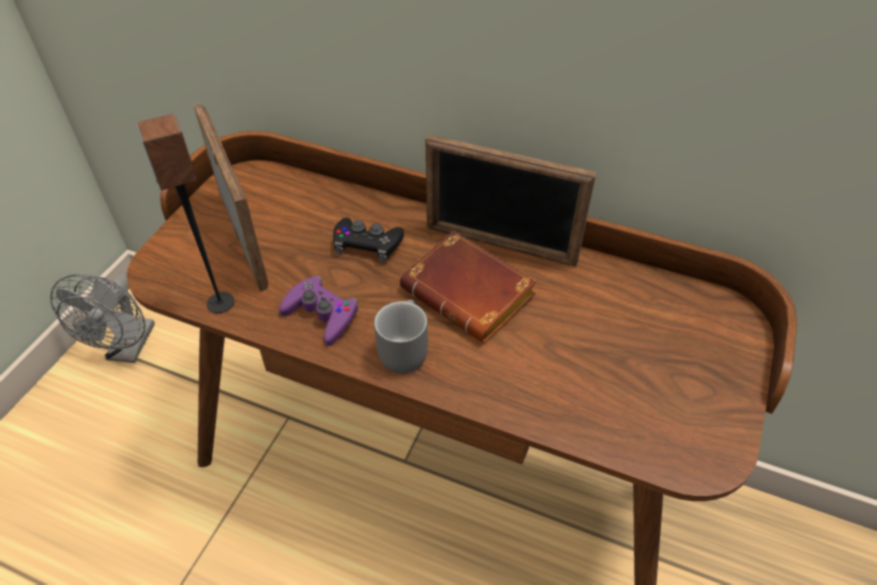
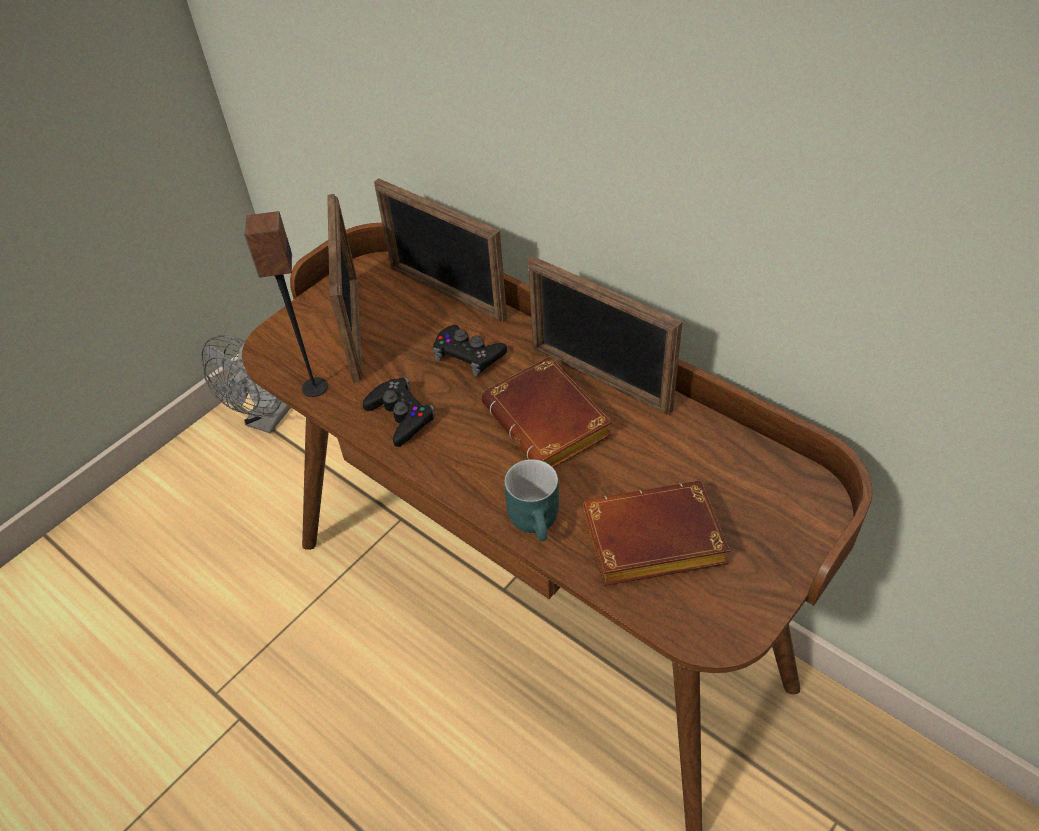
camera: 20 degrees right, 0 degrees up
(321, 315) = (400, 416): purple game controller -> black game controller
(323, 190) = (446, 293): none -> picture frame
(401, 349) = (462, 463): grey mug -> none
(499, 390) = (539, 521): none -> turquoise mug
(611, 389) = (650, 544): none -> brown book

